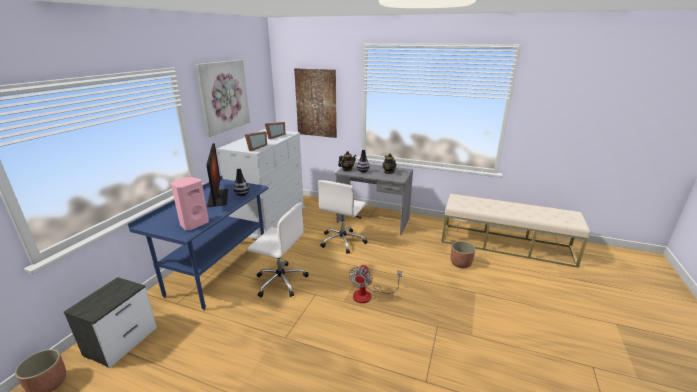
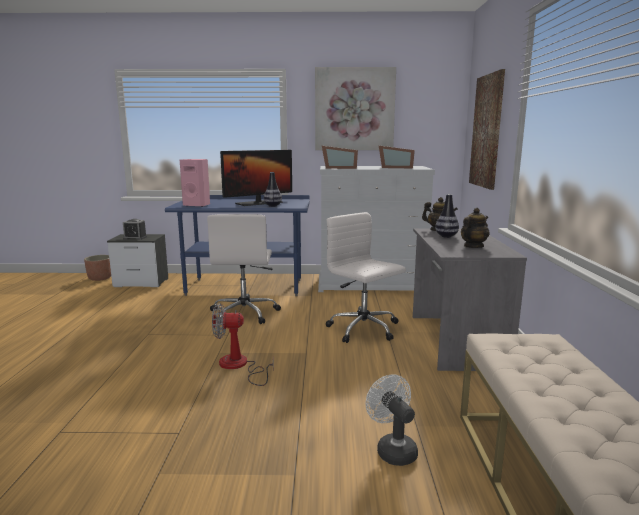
camera: 70 degrees right, 10 degrees down
(110, 299) = (135, 238): none -> alarm clock
(343, 241) = (364, 329): white office chair -> white office chair turned 45 degrees clockwise
(461, 264) = (392, 449): planter -> white fan

